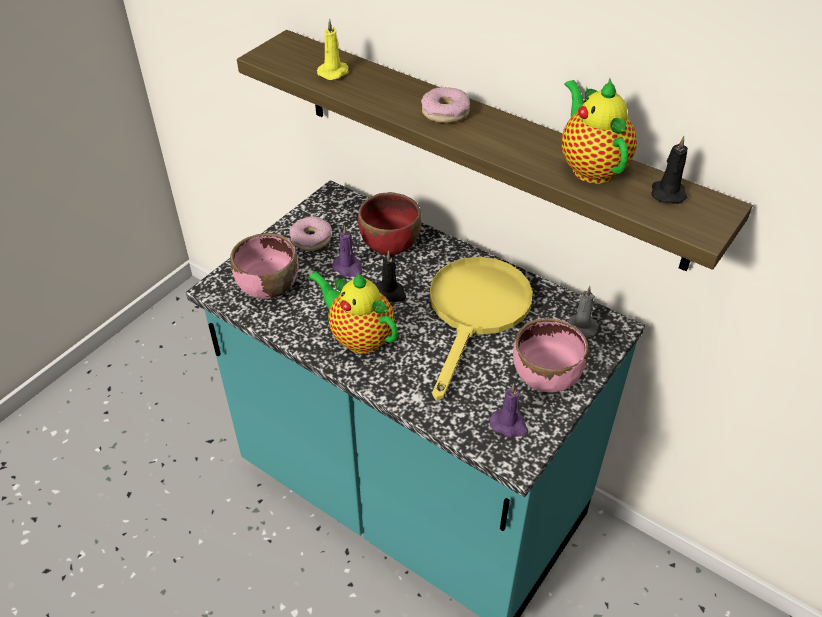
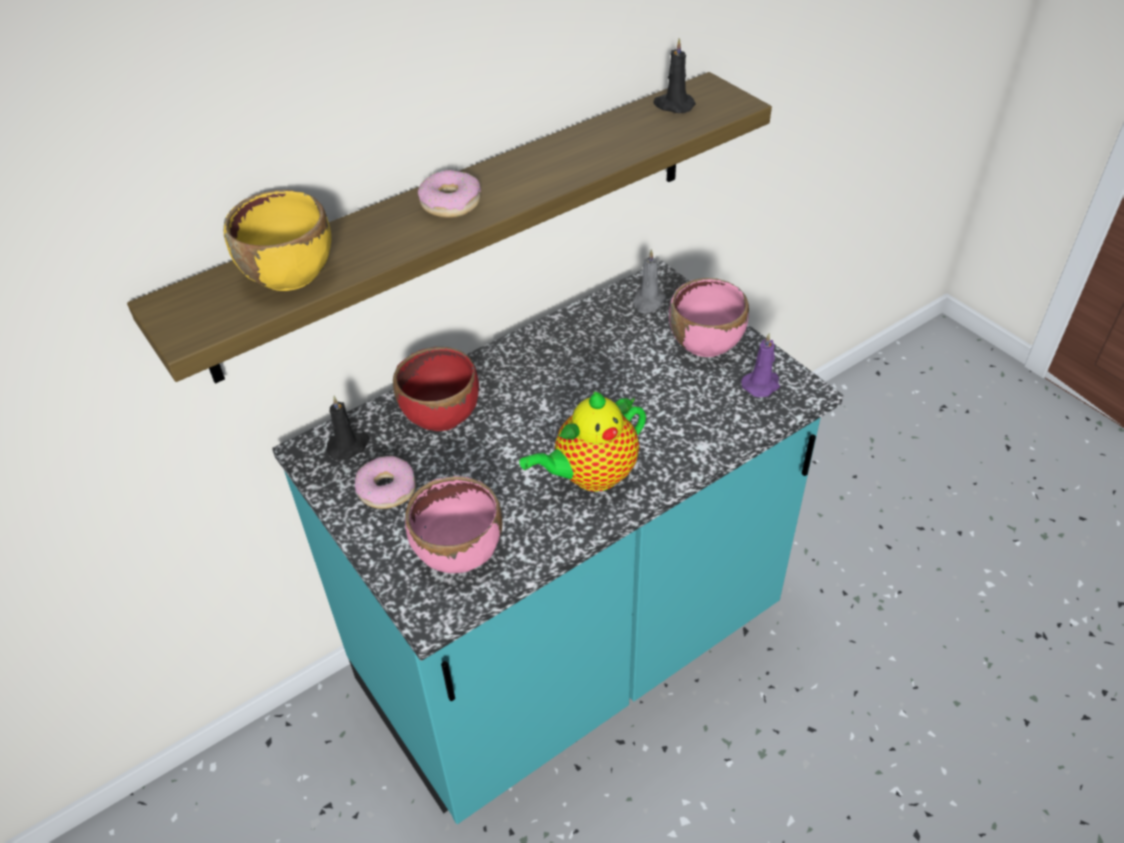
camera: 70 degrees left, 0 degrees up
(334, 72) = (290, 273): yellow candle -> yellow bowl
(348, 268) = (465, 462): purple candle -> none
(390, 293) = (529, 432): black candle -> black candle (349, 446)
(476, 312) = (594, 369): yellow frying pan -> none
(590, 167) = (611, 135): teapot -> none

